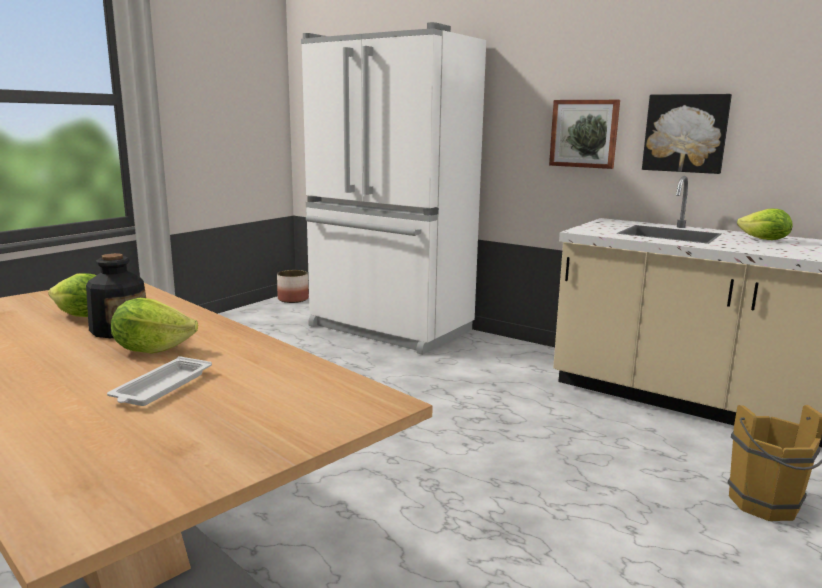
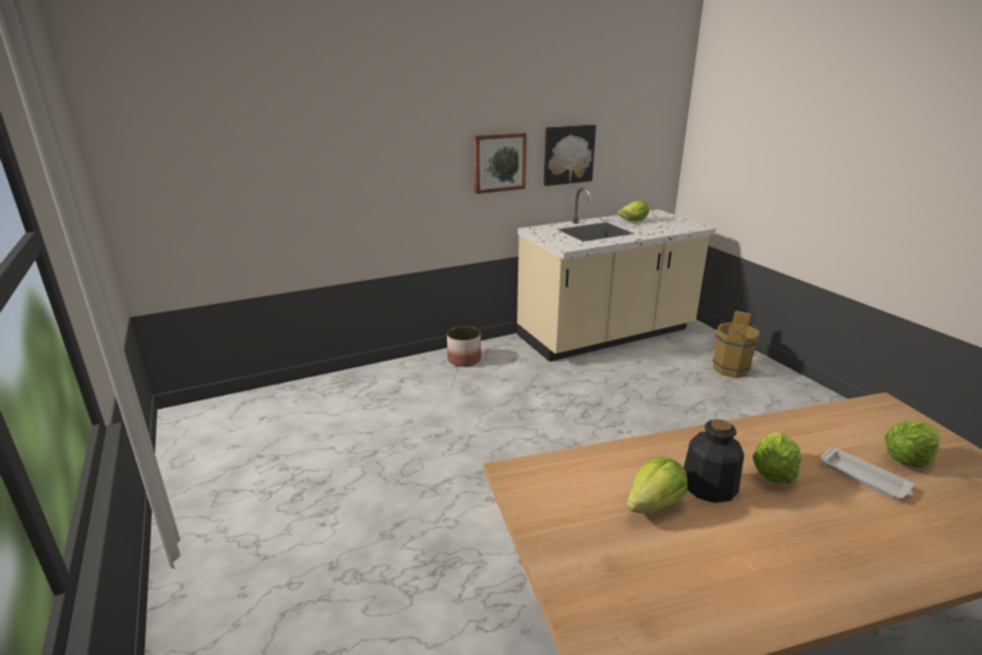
camera: 60 degrees left, 10 degrees up
(222, 411) = (907, 459): none -> lettuce
(293, 299) = (187, 419): planter -> planter (464, 359)
(389, 329) = (364, 391): white fridge -> none

